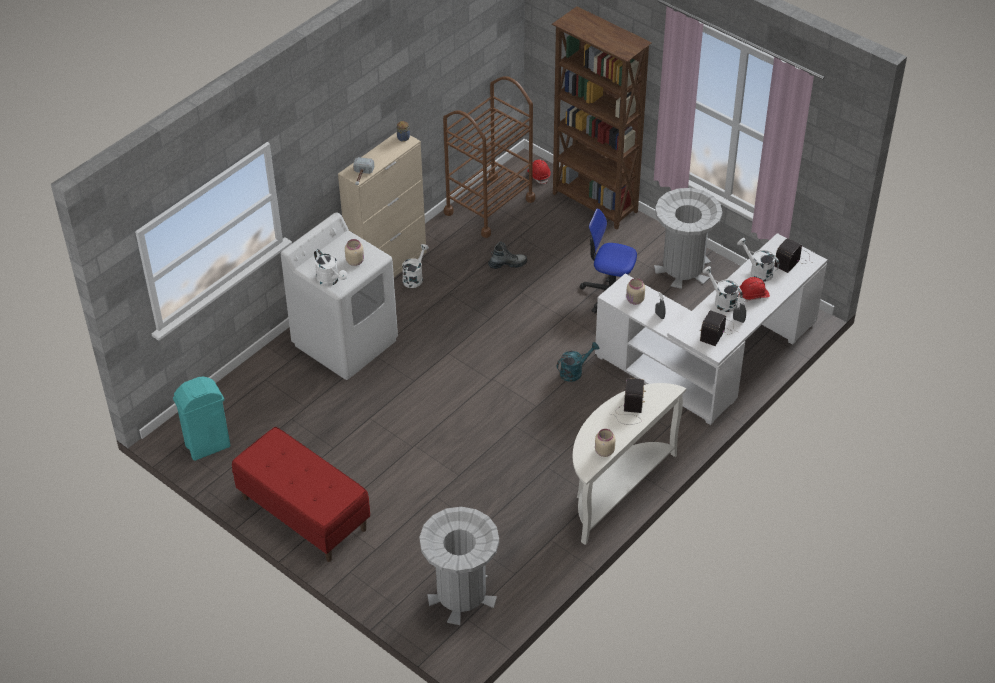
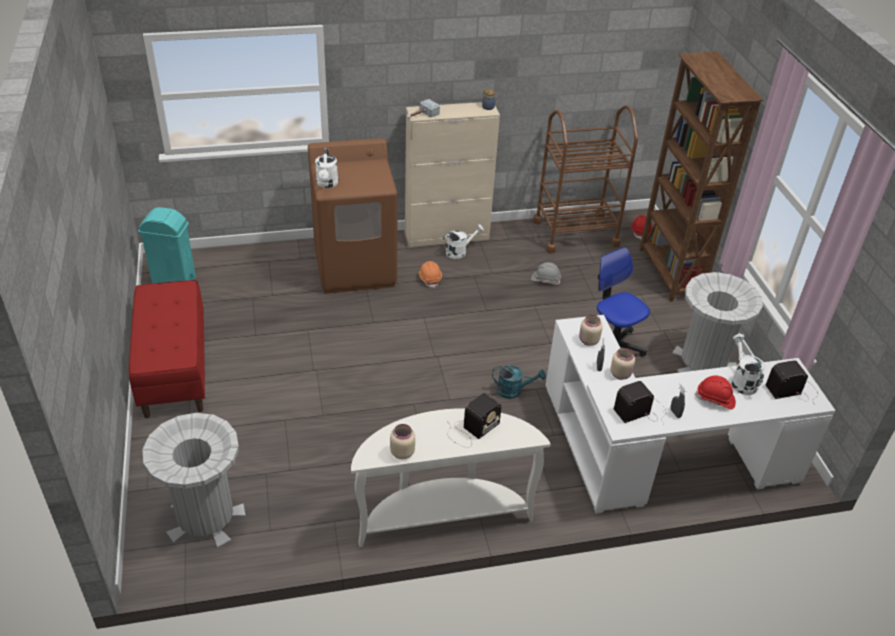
camera: 35 degrees right, 5 degrees down
(346, 342) = (356, 268): white washing machine -> brown washing machine
(355, 261) = (363, 180): beige jar -> beige jar (620, 374)
(416, 316) = (429, 278): none -> orange hard hat
(507, 264) = (545, 279): boot -> grey hard hat
(722, 301) = (675, 387): white watering can -> none

